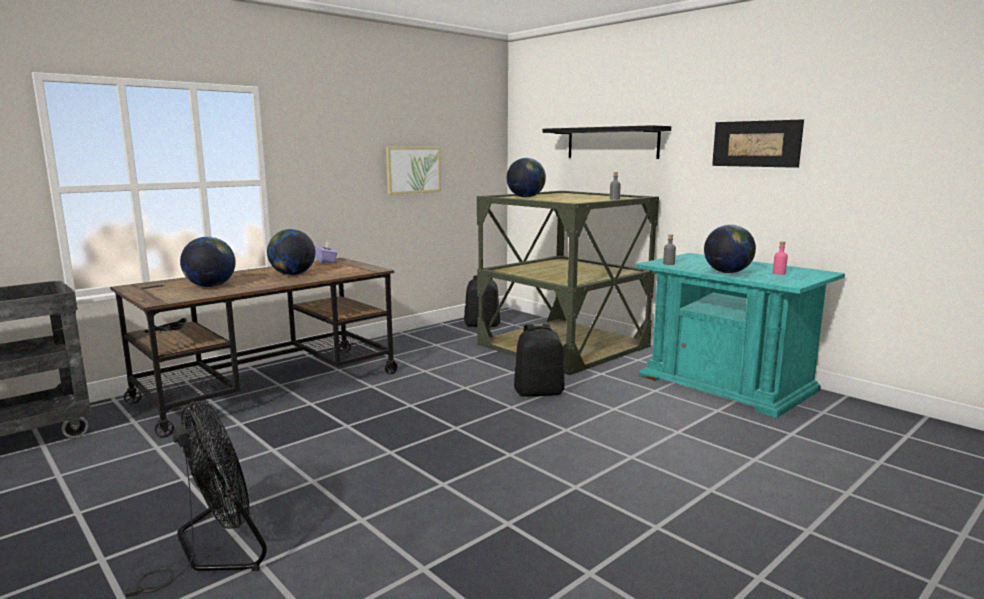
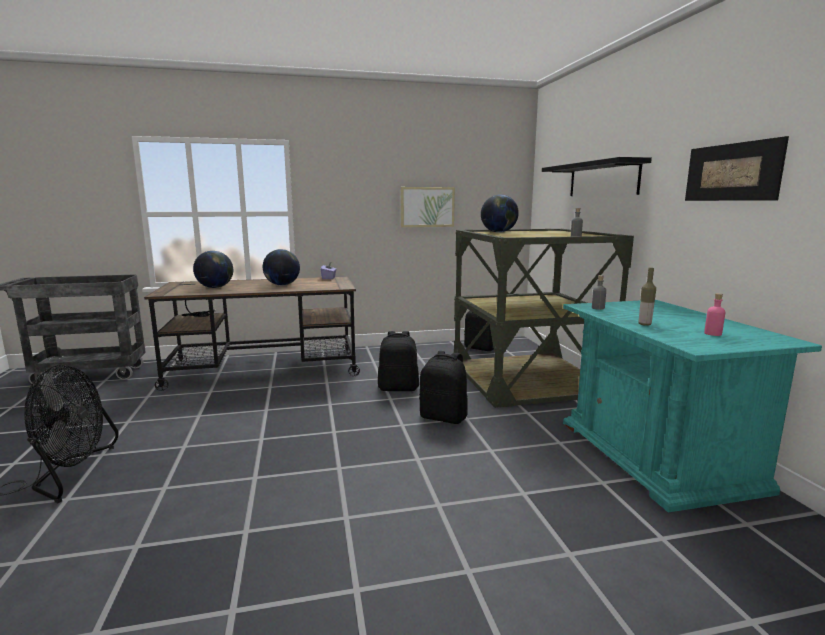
camera: 30 degrees right, 0 degrees up
(458, 376) = (398, 388): none -> black backpack
(727, 272) = (644, 324): globe -> bottle

